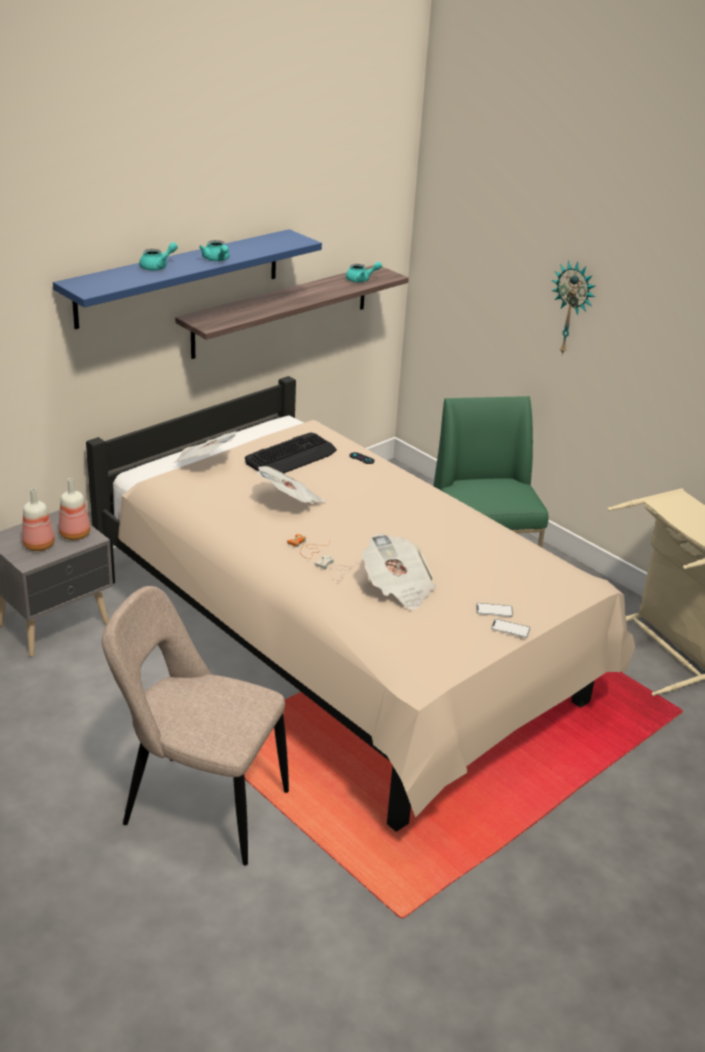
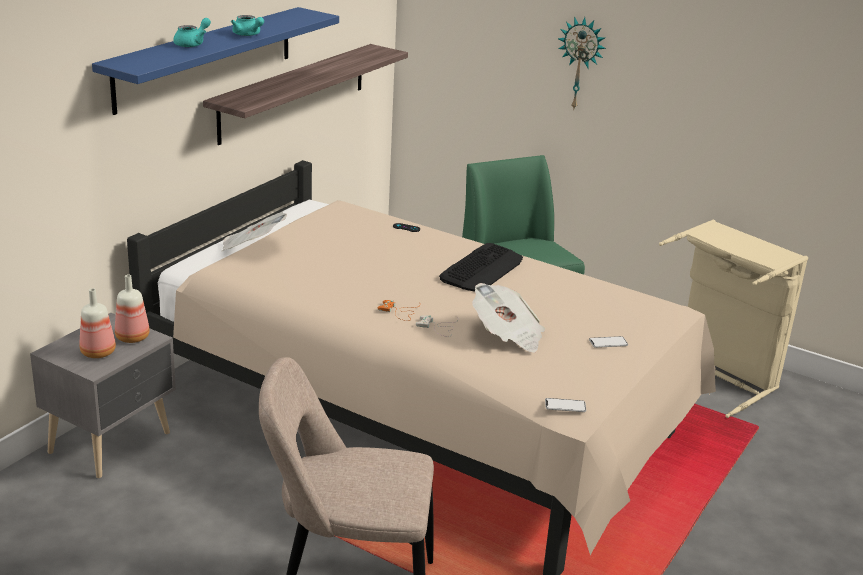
camera: 15 degrees left, 5 degrees down
(291, 456) = (337, 233): keyboard -> keyboard (482, 269)
(291, 502) = (360, 273): newspaper -> none
(361, 280) = (365, 57): turquoise teapot -> none
(510, 629) = (632, 356): phone -> phone (565, 406)

